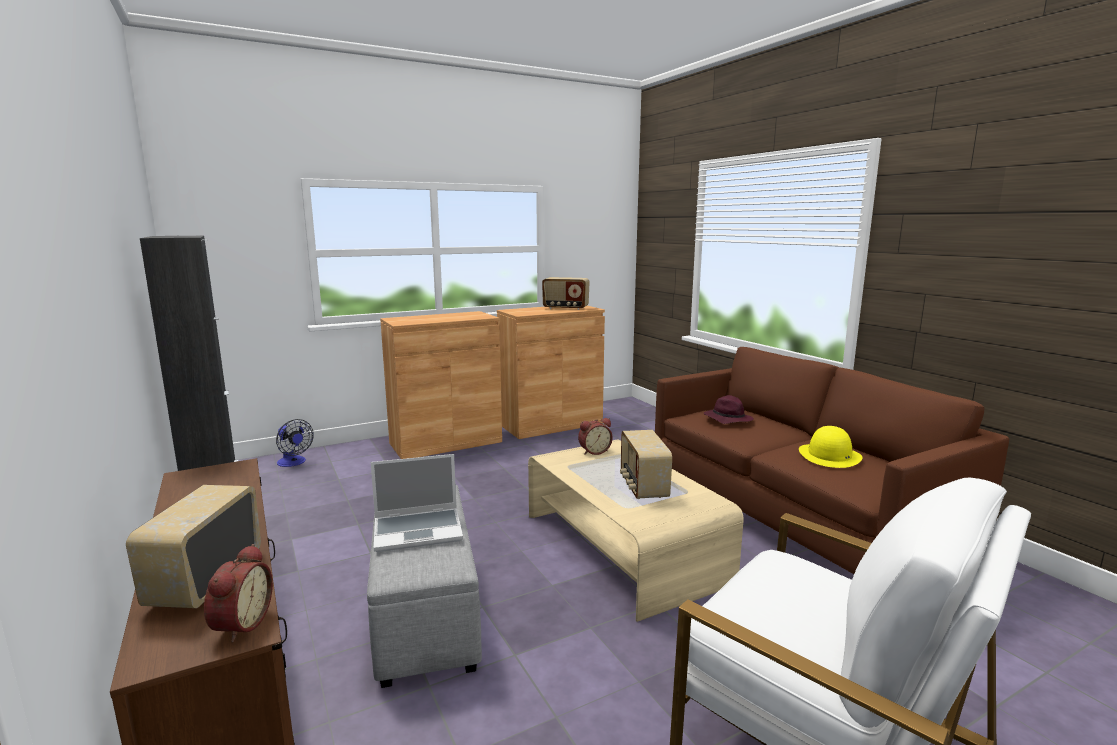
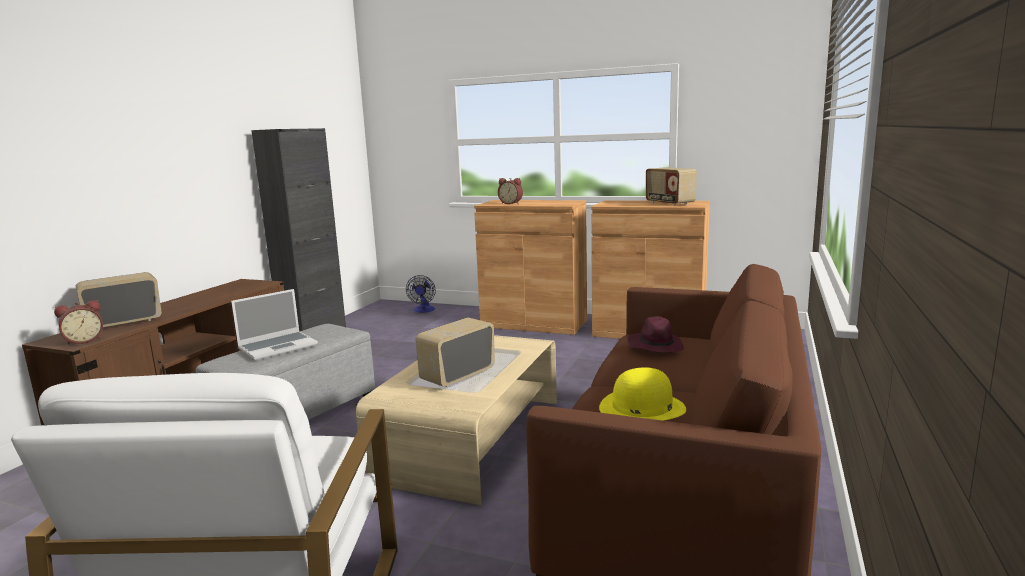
camera: 50 degrees right, 0 degrees up
(419, 530) = (278, 347): laptop -> laptop turned 75 degrees counterclockwise
(594, 451) = (505, 342): alarm clock -> alarm clock (511, 203)

